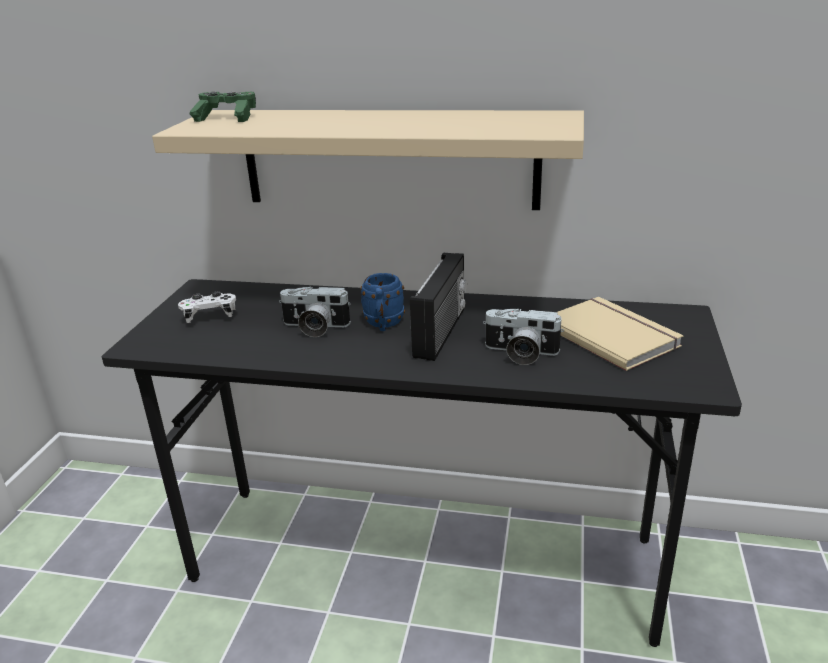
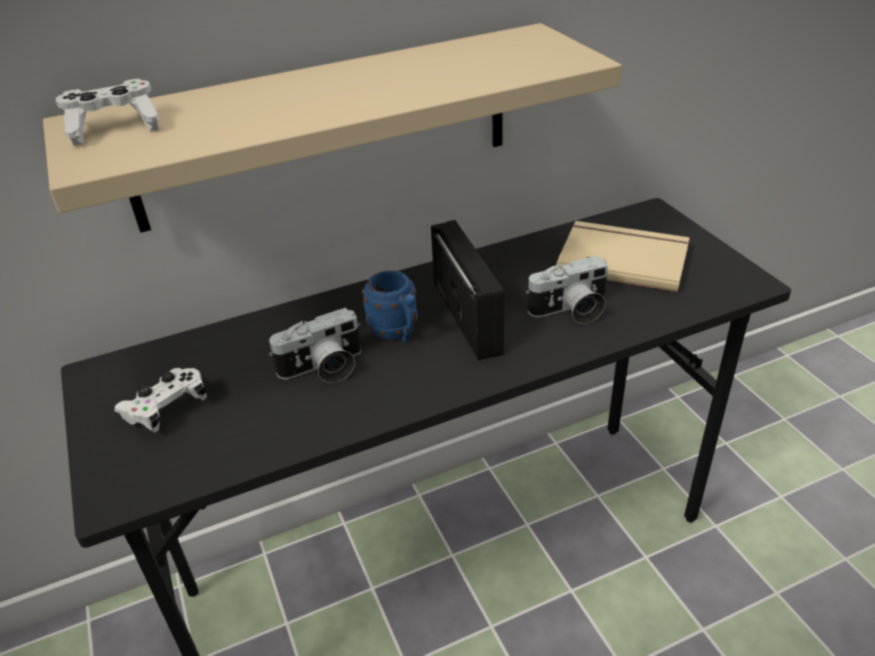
camera: 35 degrees left, 10 degrees up
(227, 118) = (114, 127): green game controller -> white game controller

